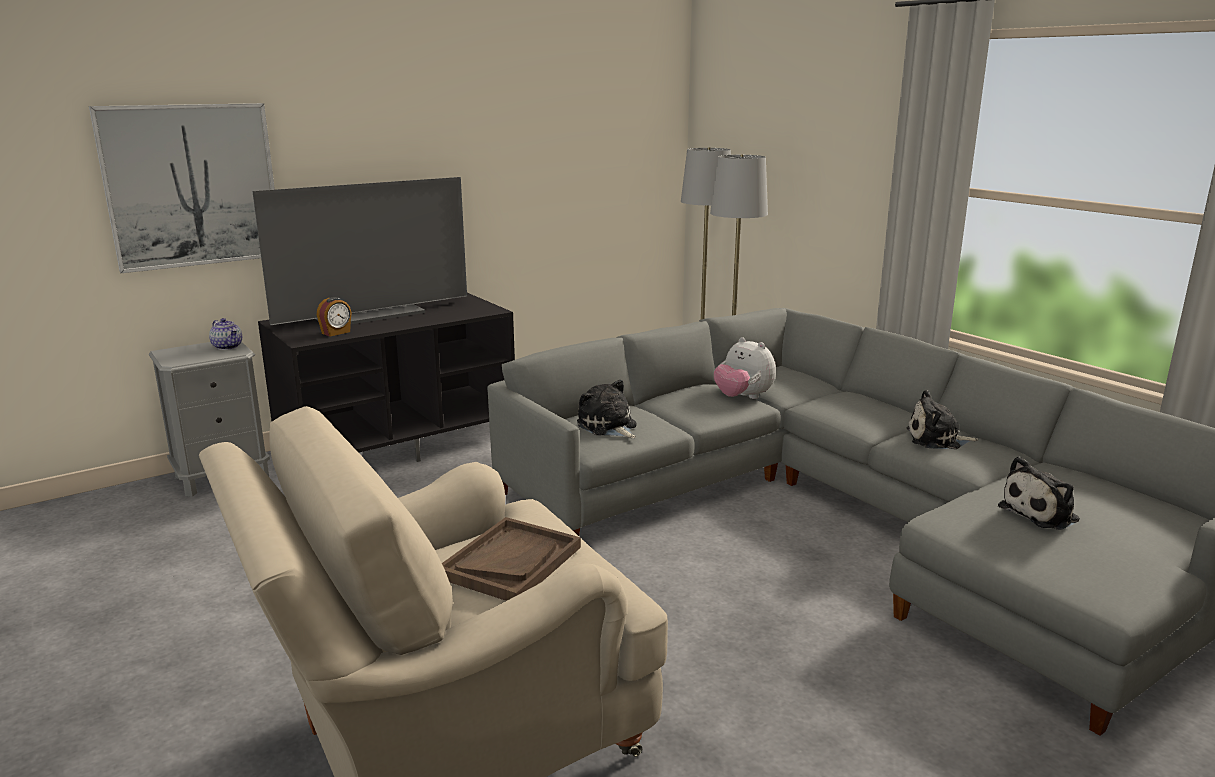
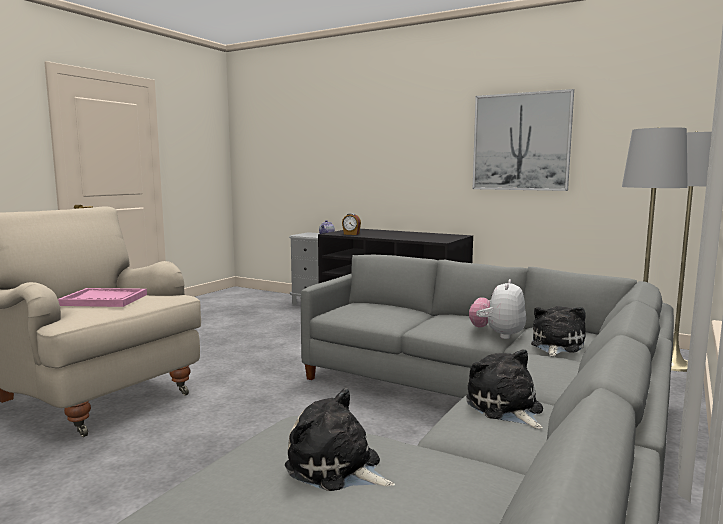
camera: 65 degrees right, 10 degrees down
(192, 186) = (335, 153): picture -> picture (521, 142)
(370, 314) = (392, 233): television -> none
(510, 562) = (104, 300): brown tray -> pink tray
(608, 426) = (368, 311): plush toy -> plush toy (555, 345)

